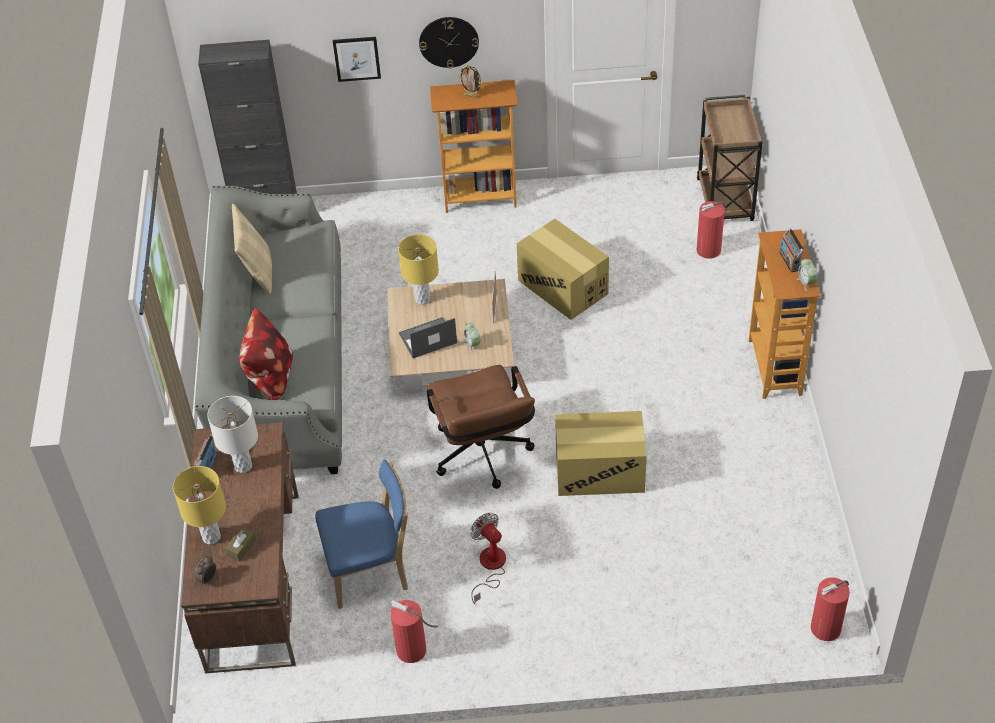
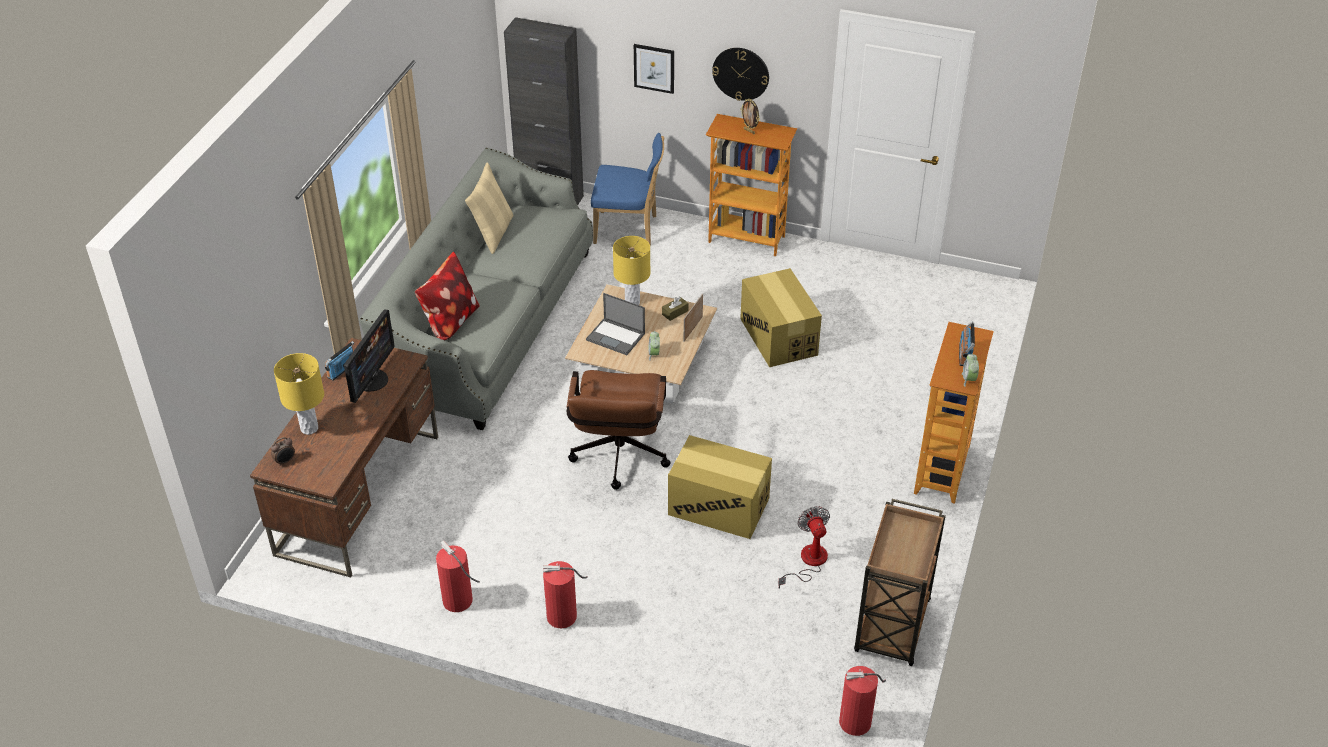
camera: 20 degrees right, 5 degrees down
(241, 548) = (328, 445): brown tissue box -> brown tissue box (675, 312)
(243, 466) = (371, 380): white table lamp -> monitor
(371, 572) = (462, 522): blue chair -> blue chair (629, 230)
(427, 339) = (616, 337): laptop -> laptop turned 150 degrees counterclockwise
(490, 567) = (569, 554): fan -> fan (808, 562)
(710, 249) = (939, 346): fire extinguisher -> fire extinguisher (563, 616)
(725, 201) = (979, 308): brown cart -> brown cart (892, 627)

